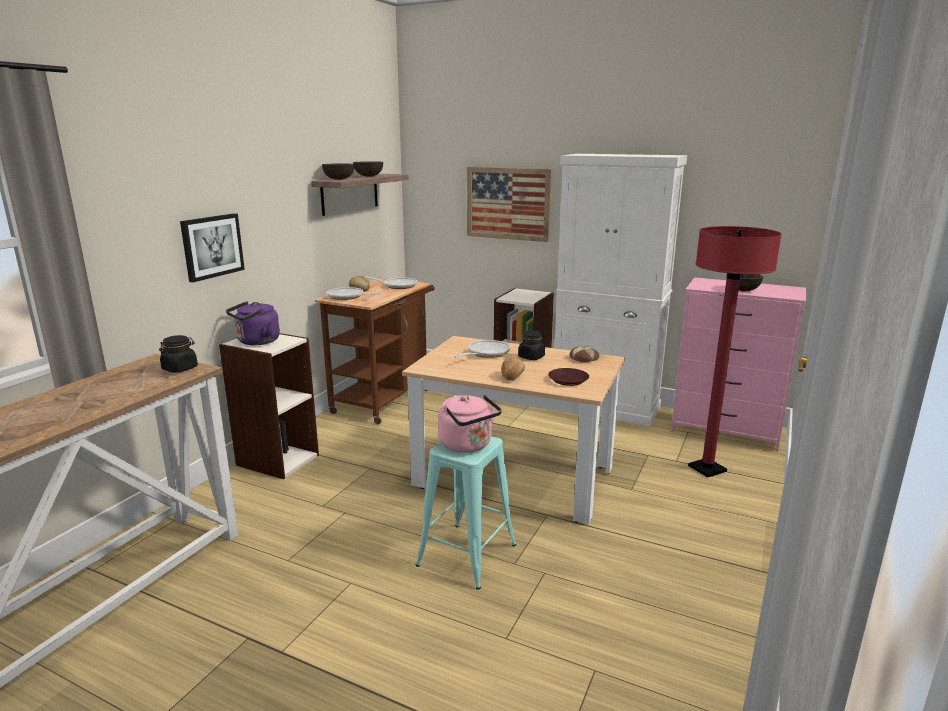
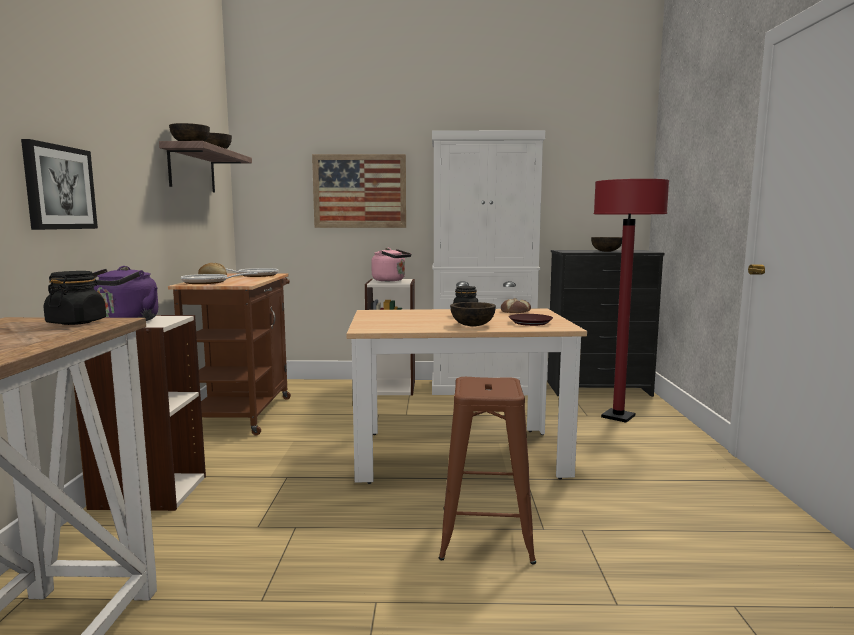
camera: 25 degrees left, 10 degrees down
(467, 555) = (485, 534): turquoise stool -> brown stool
(468, 445) = (491, 386): pink kettle -> pink kettle (391, 280)
(486, 353) = (415, 316): frying pan -> none
(512, 376) = (473, 325): bread -> brown bowl
(725, 430) = (598, 389): pink dresser -> black dresser

